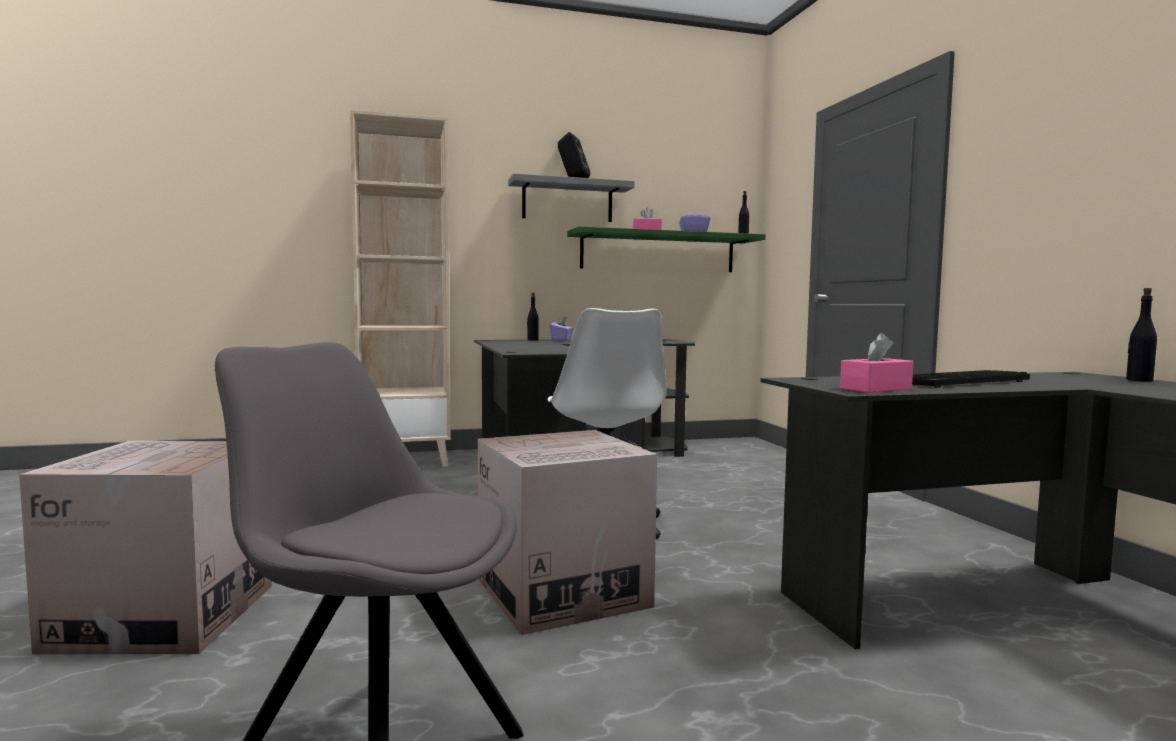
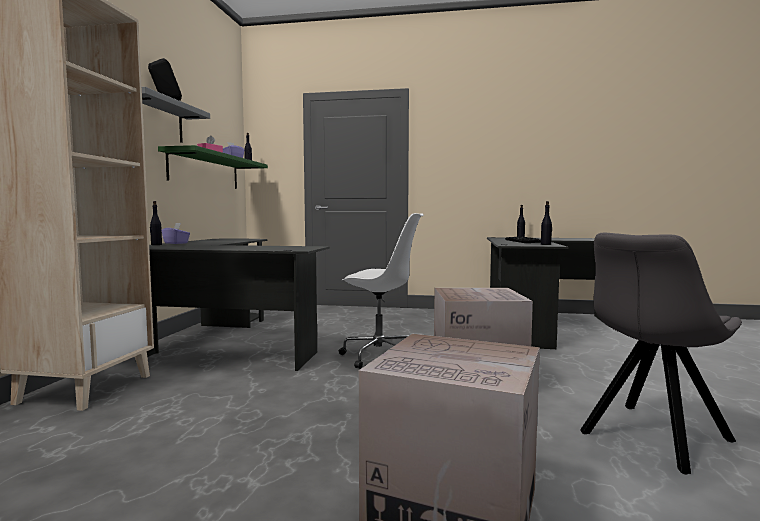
camera: 65 degrees left, 0 degrees up
(875, 388) = (546, 244): pink tissue box -> black bottle

